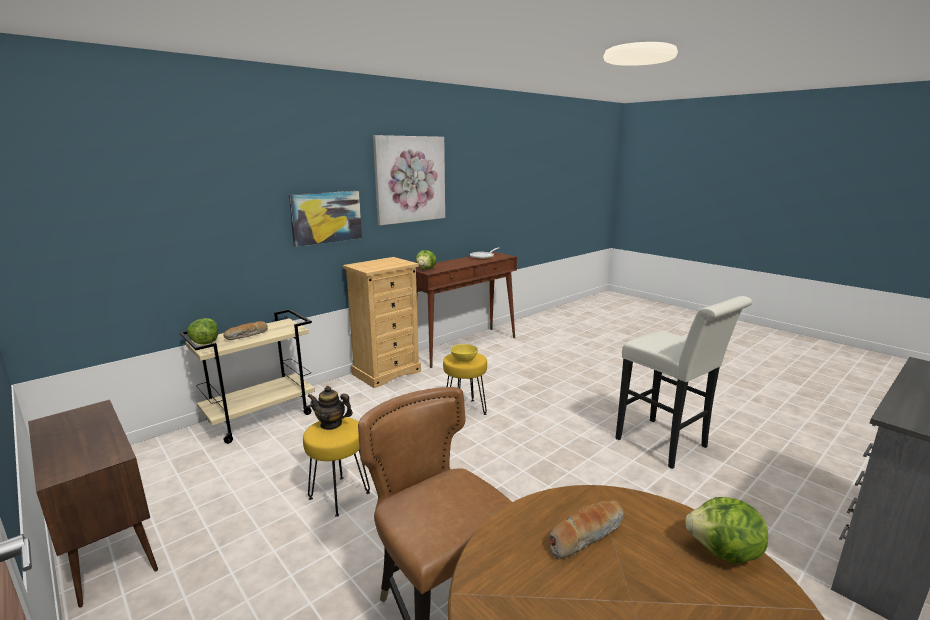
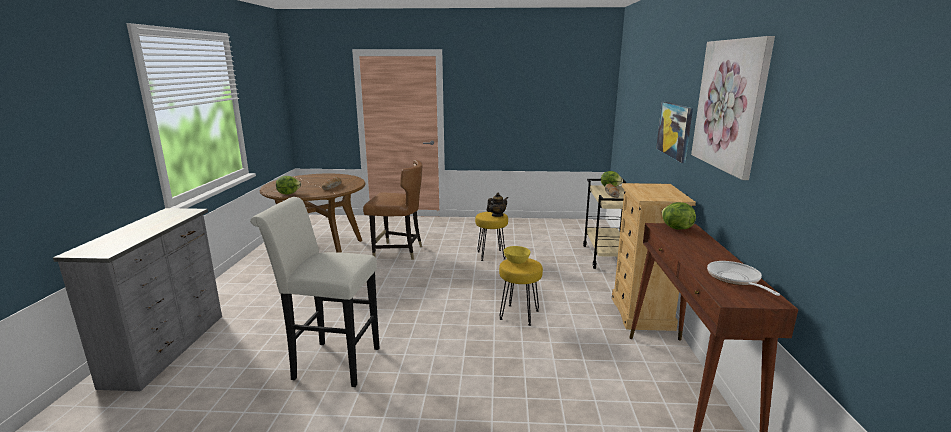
camera: 135 degrees right, 0 degrees up
(107, 545) = (529, 223): brown cabinet -> none

